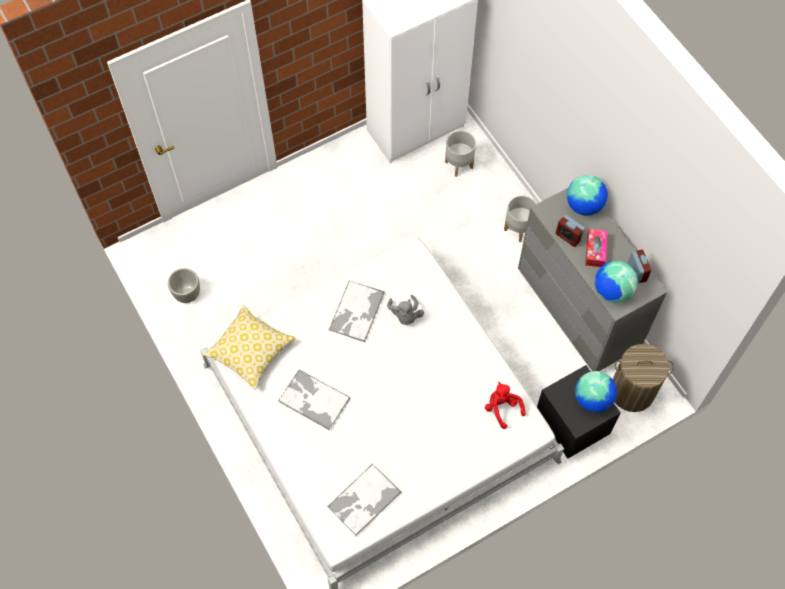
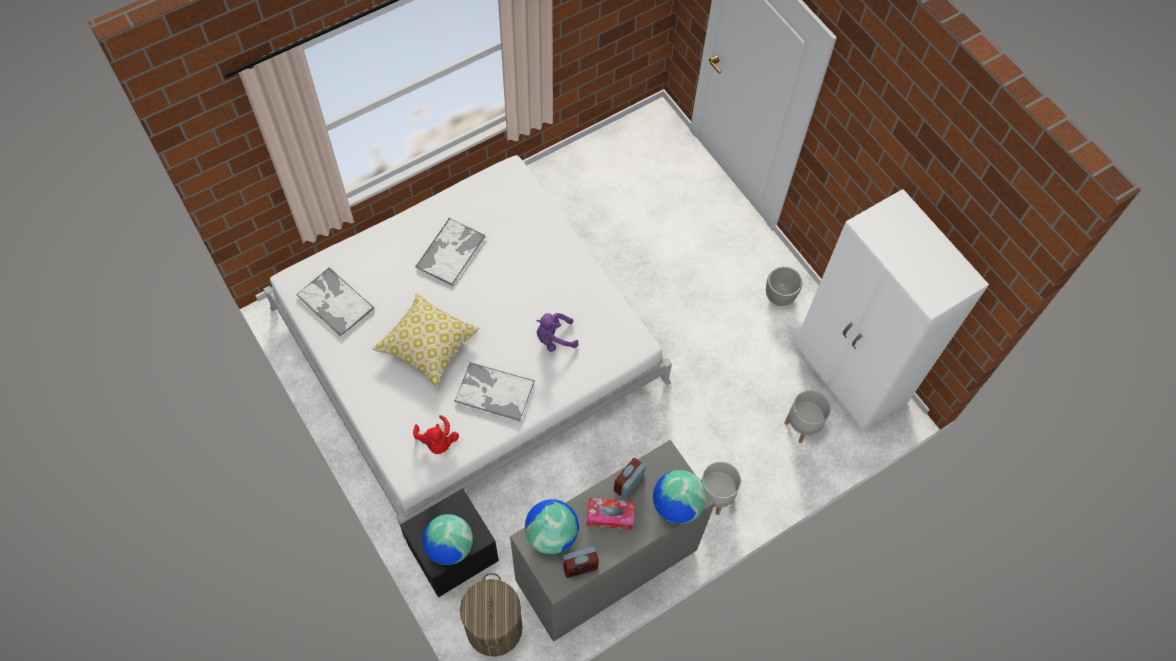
camera: 85 degrees right, 0 degrees up
(187, 294) = (604, 159): grey planter -> grey planter (779, 296)
(250, 351) = (507, 191): pillow -> pillow (427, 345)
(356, 312) = (556, 288): tray -> tray (494, 392)
(405, 315) = (554, 338): grey plush toy -> purple plush toy
(502, 408) = (437, 441): red plush toy -> red plush toy turned 105 degrees clockwise

